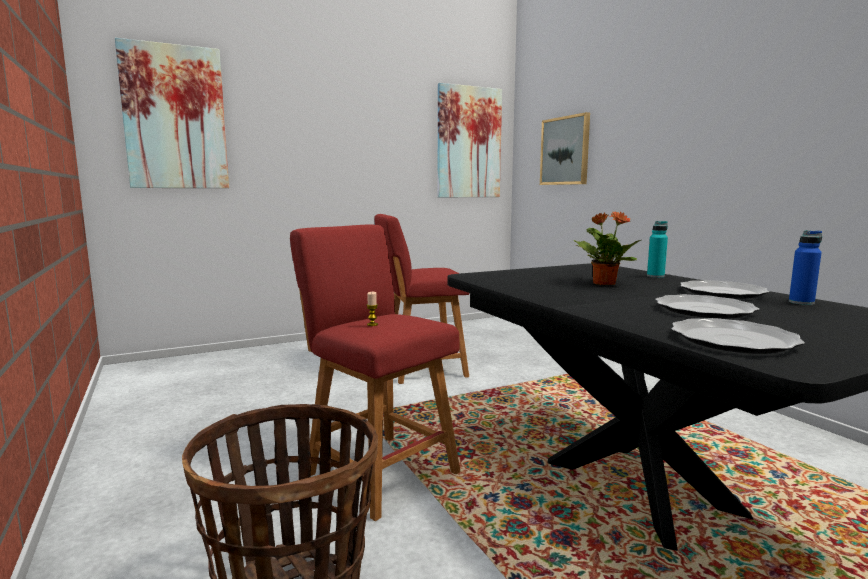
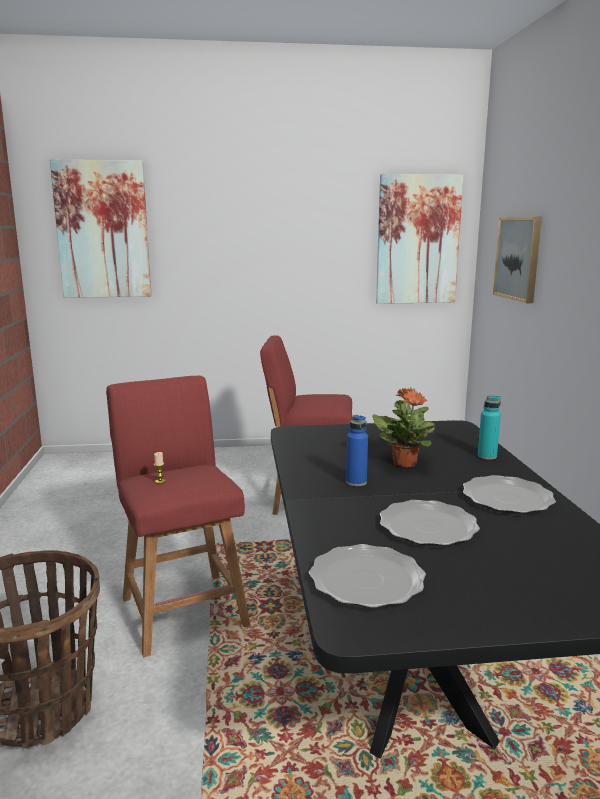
camera: 20 degrees right, 5 degrees up
(801, 302) = (565, 531): blue bottle -> blue bottle (356, 482)

